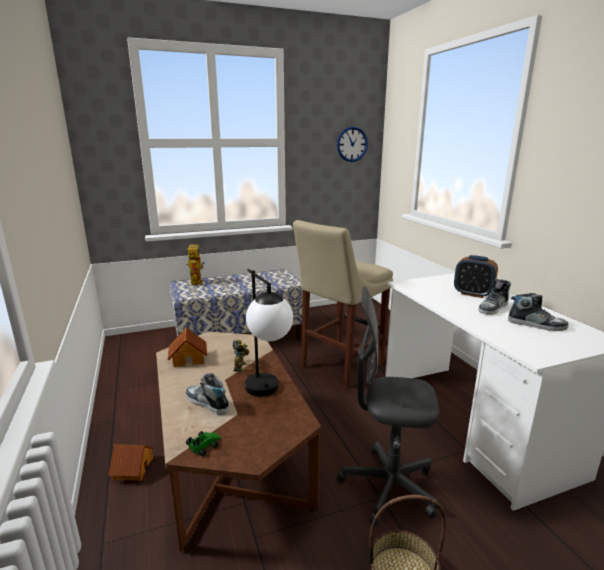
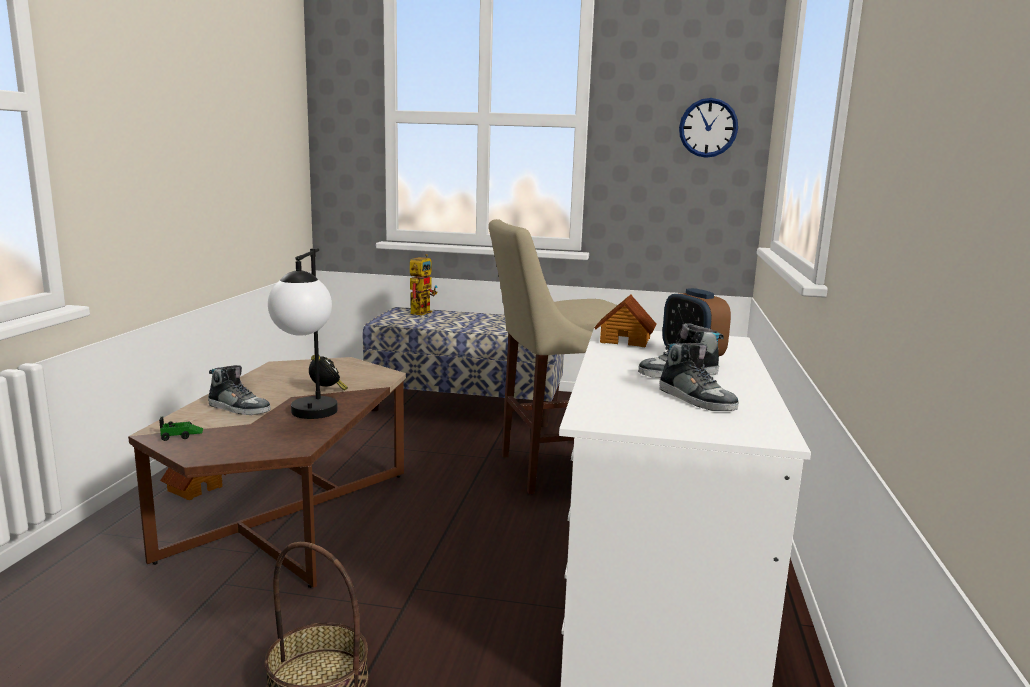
camera: 30 degrees right, 5 degrees down
(189, 358) = (289, 373): toy house -> toy house (625, 340)
(207, 403) = (239, 408): shoe -> shoe turned 135 degrees clockwise
(241, 366) = (327, 391): toy robot -> alarm clock
(388, 487) = (428, 603): grey office chair -> none

